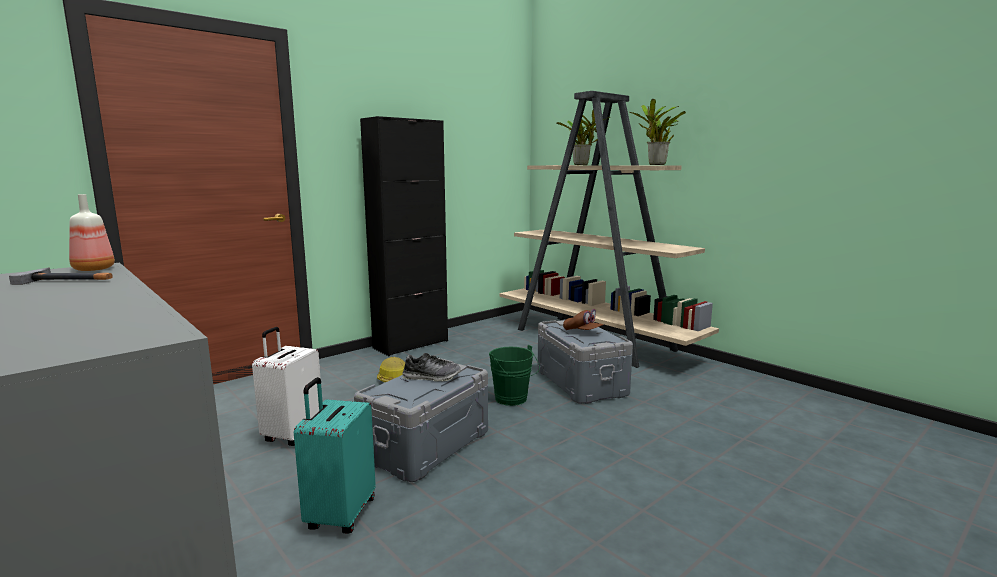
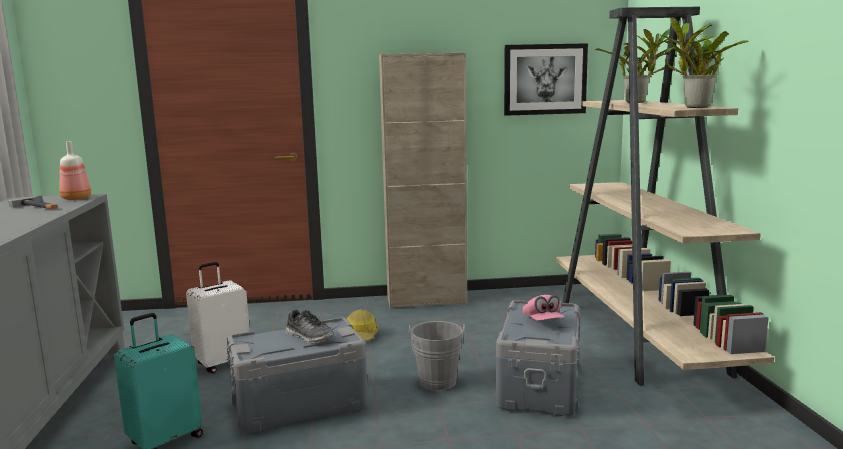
camera: 35 degrees right, 0 degrees up
(411, 344) = (426, 300): black cabinet -> beige cabinet
(482, 148) = (545, 79): none -> picture
(513, 400) = (437, 384): green bucket -> grey bucket
(582, 332) = (543, 322): brown cap -> pink cap

